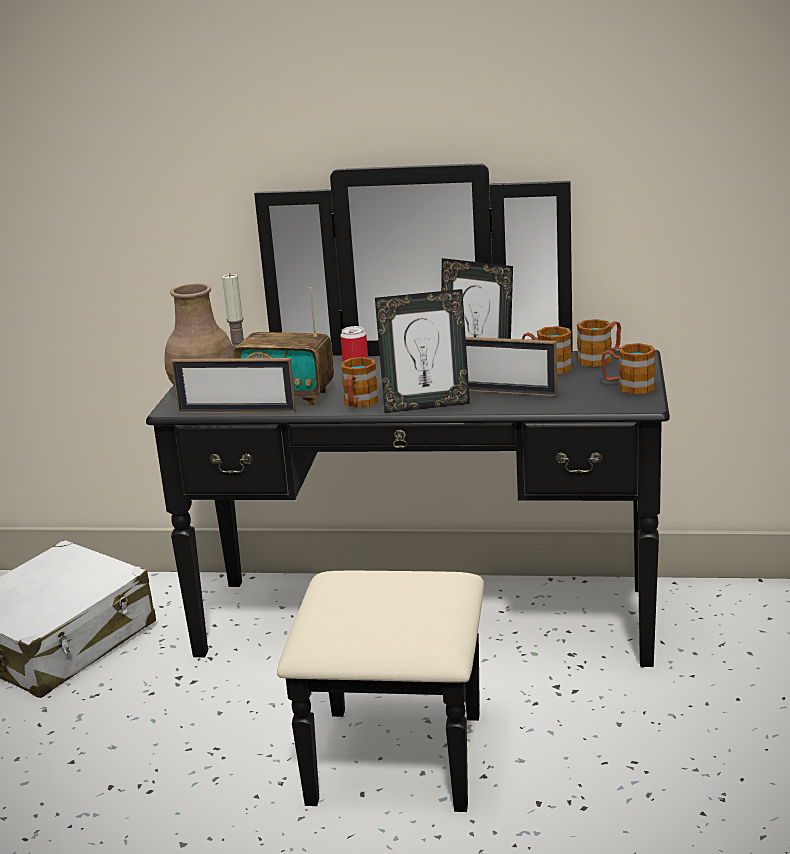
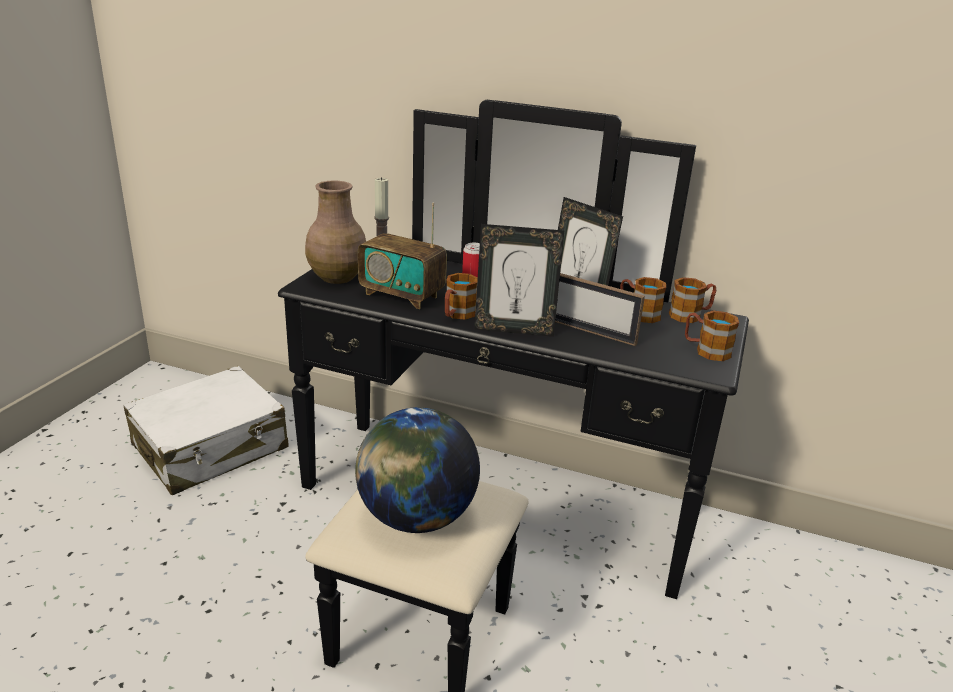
camera: 10 degrees right, 5 degrees up
(237, 412) = (352, 301): picture frame -> none
(380, 611) = (416, 517): none -> globe

